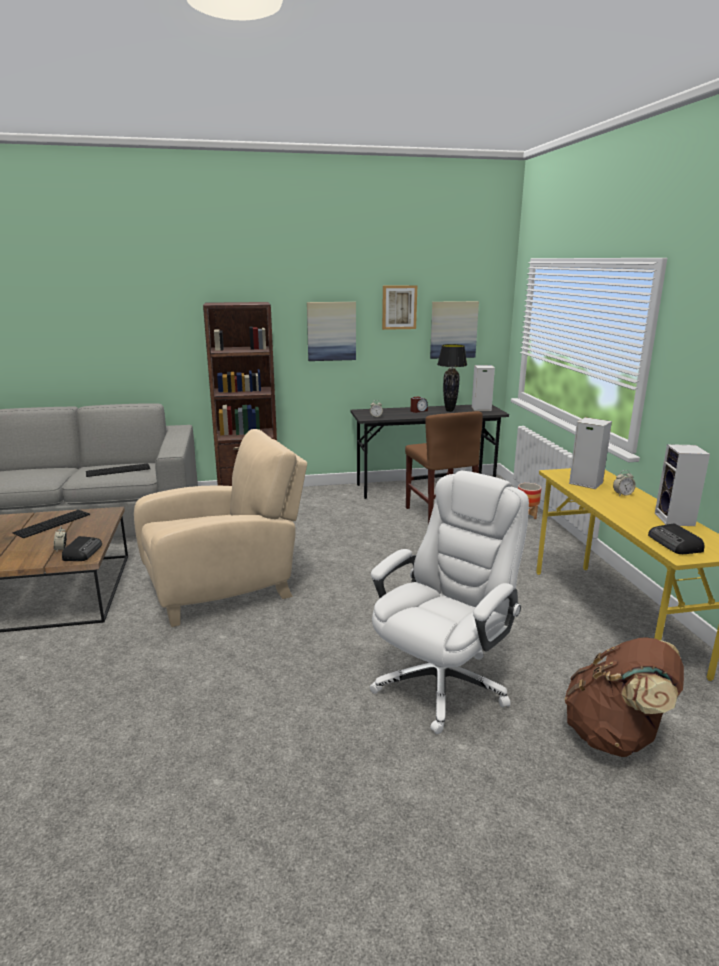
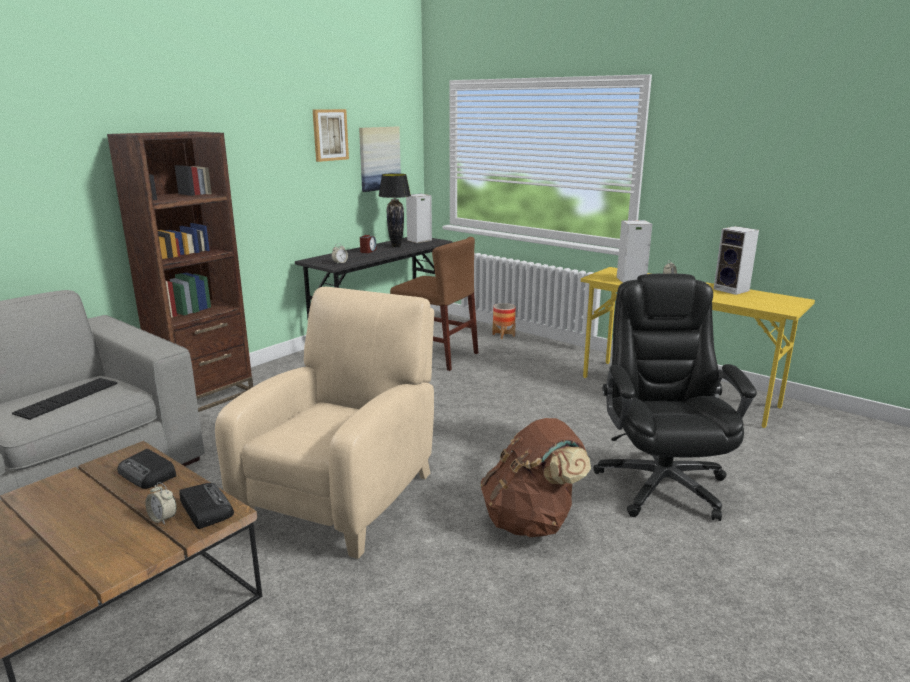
camera: 40 degrees left, 0 degrees up
(52, 523) = (71, 497): keyboard -> none
(331, 331) = (265, 167): picture -> none
(442, 682) = (661, 484): white office chair -> black office chair
(615, 736) = (798, 465): brown backpack -> brown backpack (531, 521)
(675, 544) = (767, 304): radio -> radio (148, 474)

